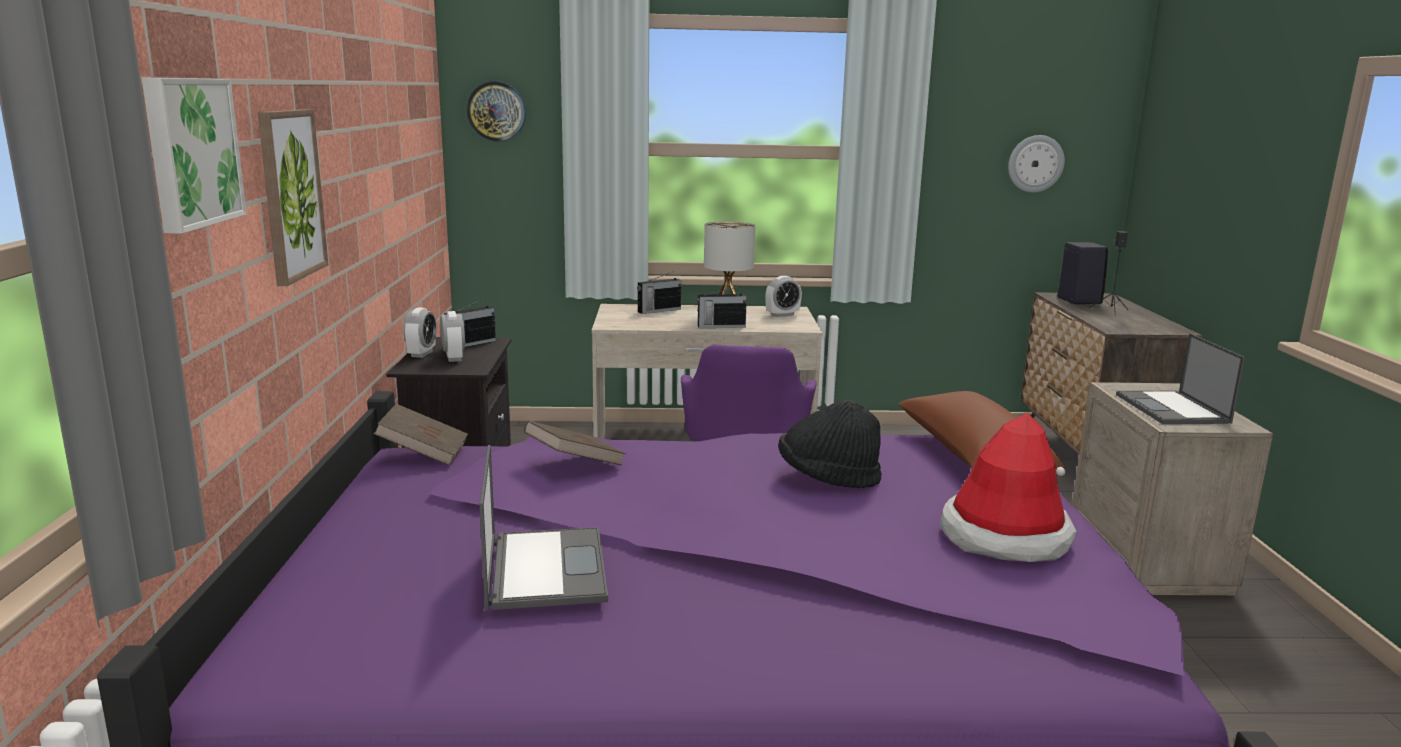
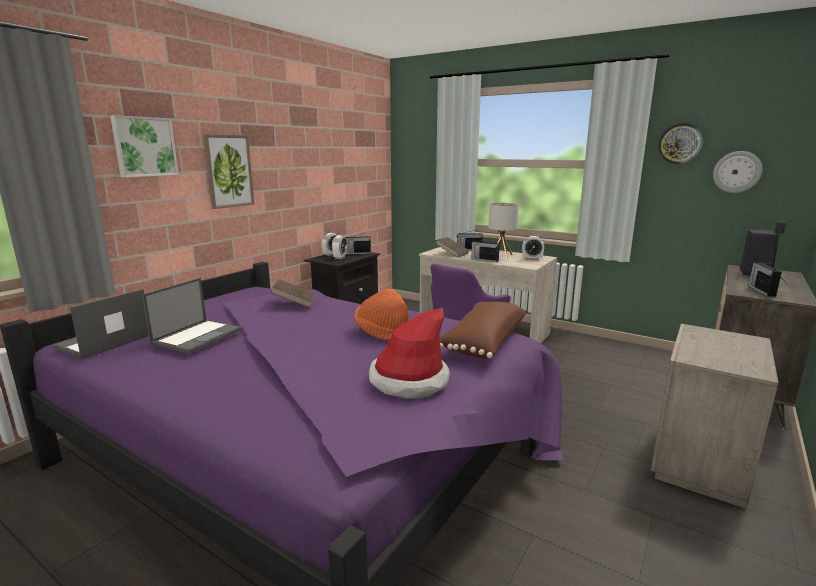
camera: 35 degrees right, 0 degrees up
(424, 453) = (257, 289): brown book -> brown book (452, 254)
(496, 111) = (412, 144): wall clock -> wall clock (680, 143)
(828, 478) = (383, 333): black hat -> orange hat
(1126, 324) = (761, 290): none -> radio
(1173, 409) = (715, 350): laptop -> laptop (103, 342)

